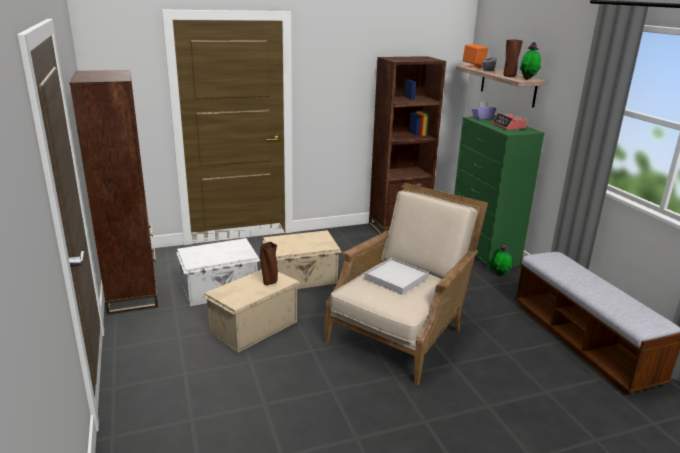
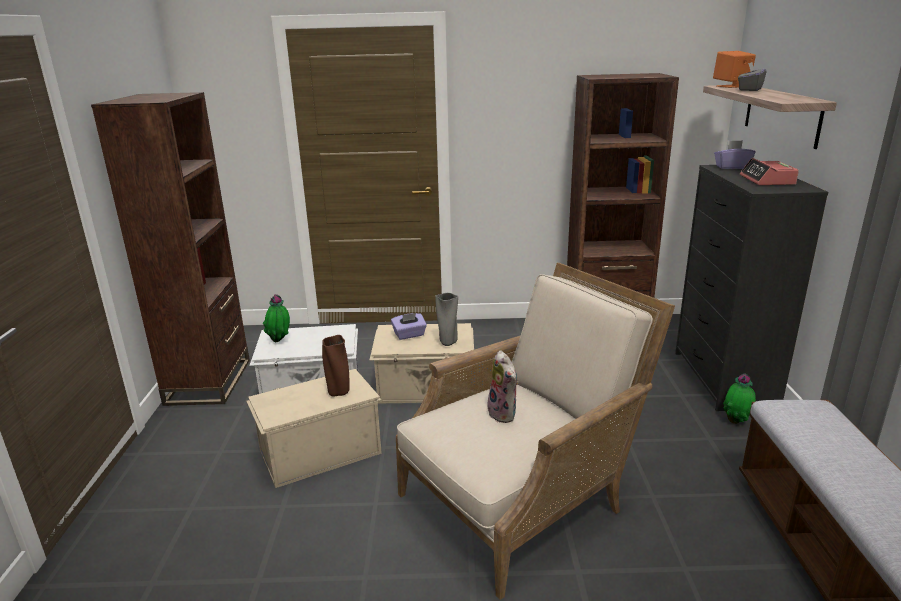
camera: 20 degrees right, 0 degrees up
(290, 241) = (409, 335): none -> purple tissue box
(320, 244) = (447, 343): none -> grey vase
(396, 278) = (504, 414): white tray -> plush toy
(483, 252) = (724, 379): green dresser -> black dresser
(509, 76) = (775, 97): brown vase -> none
(528, 79) = (805, 100): potted plant -> potted plant (280, 341)

